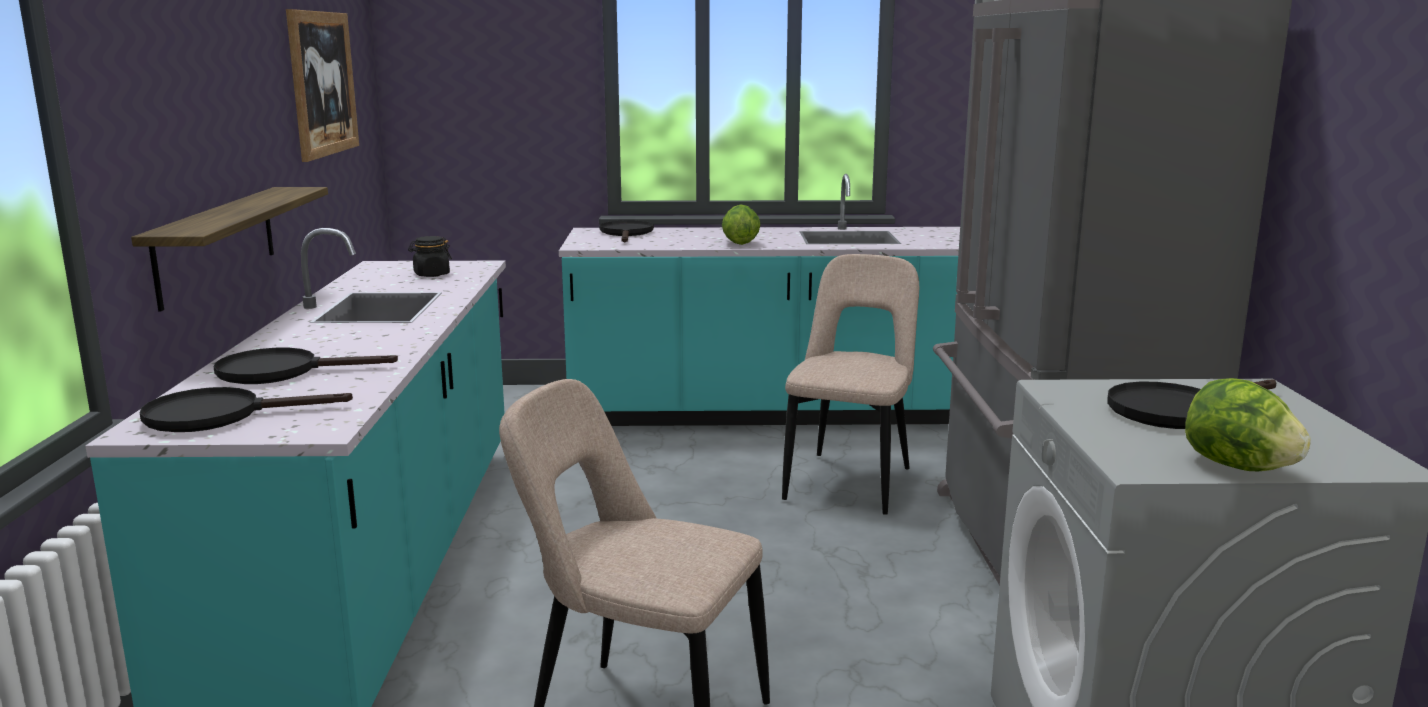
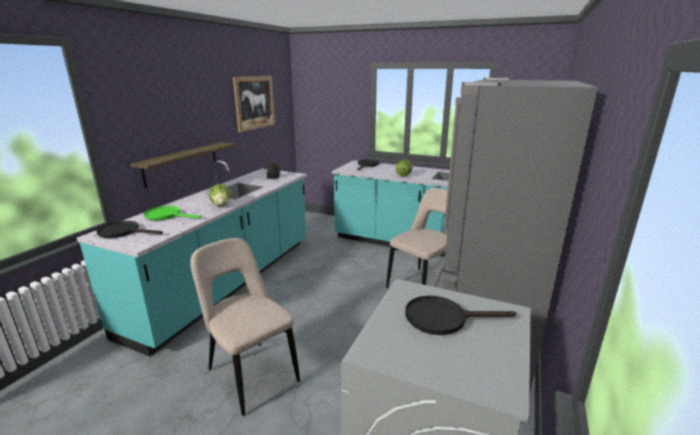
camera: 25 degrees right, 5 degrees up
(282, 371) = (167, 216): black frying pan -> green frying pan
(1238, 467) = (417, 367): lettuce -> lettuce (221, 205)

